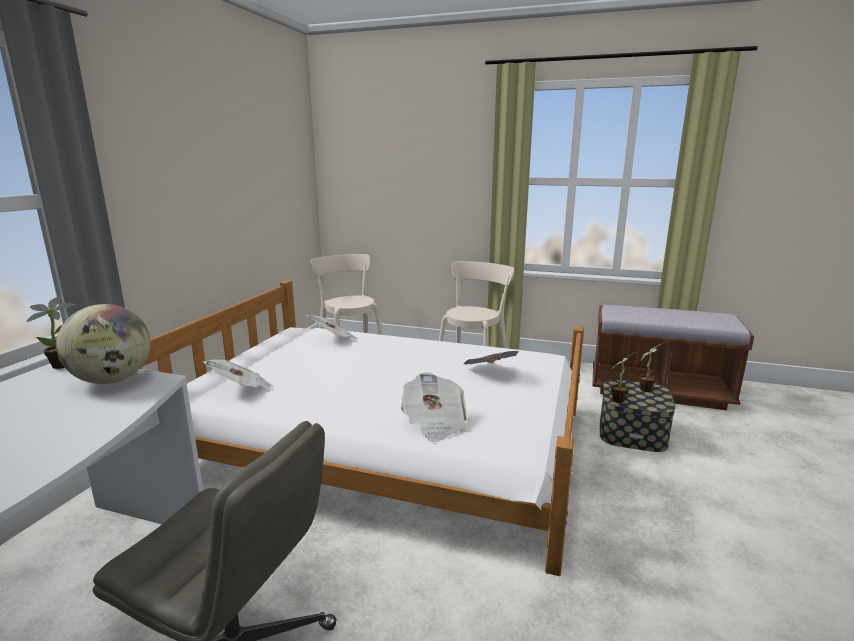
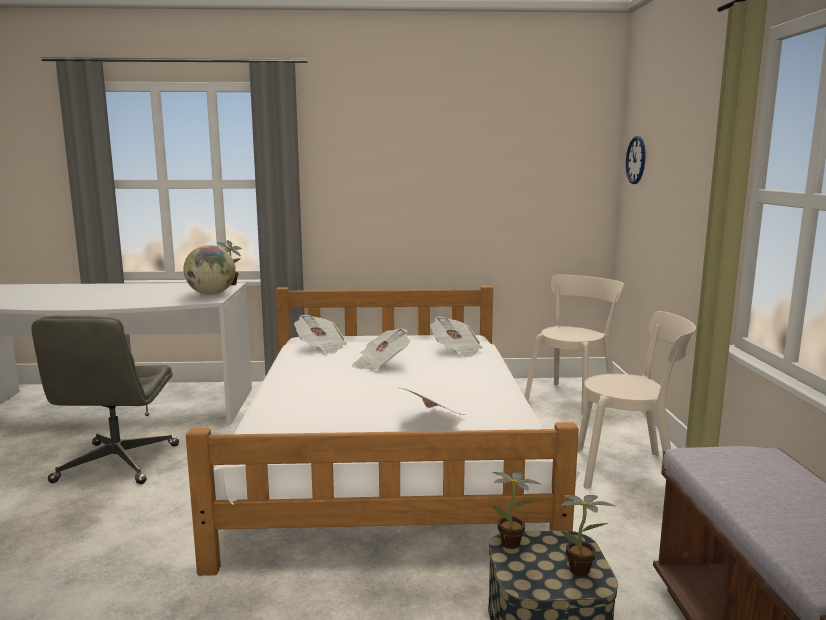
camera: 70 degrees right, 5 degrees down
(347, 159) = (636, 160): none -> wall clock
(434, 423) = (291, 411): newspaper -> newspaper (380, 364)

